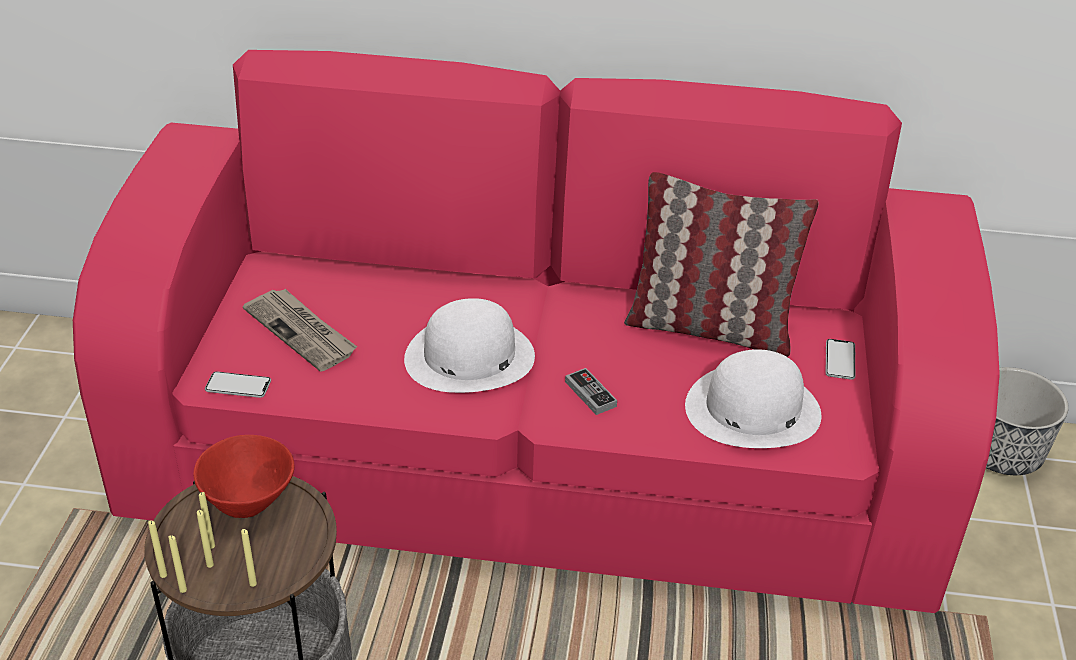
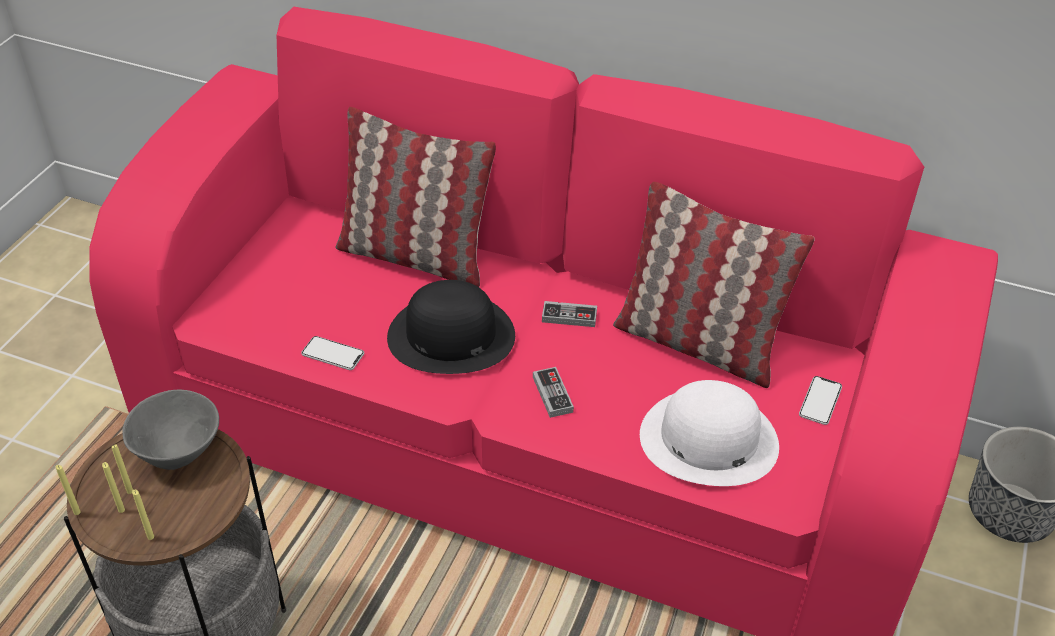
camera: 15 degrees right, 5 degrees up
(183, 590) = (88, 530): yellow candle -> none
(238, 386) = (229, 329): phone -> phone (333, 354)
(251, 501) = (180, 453): red bowl -> grey bowl
(302, 332) = (306, 284): newspaper -> none
(403, 289) = (415, 256): none -> pillow
(469, 357) = (450, 335): white hat -> black hat
(578, 322) = (569, 316): none -> game controller

